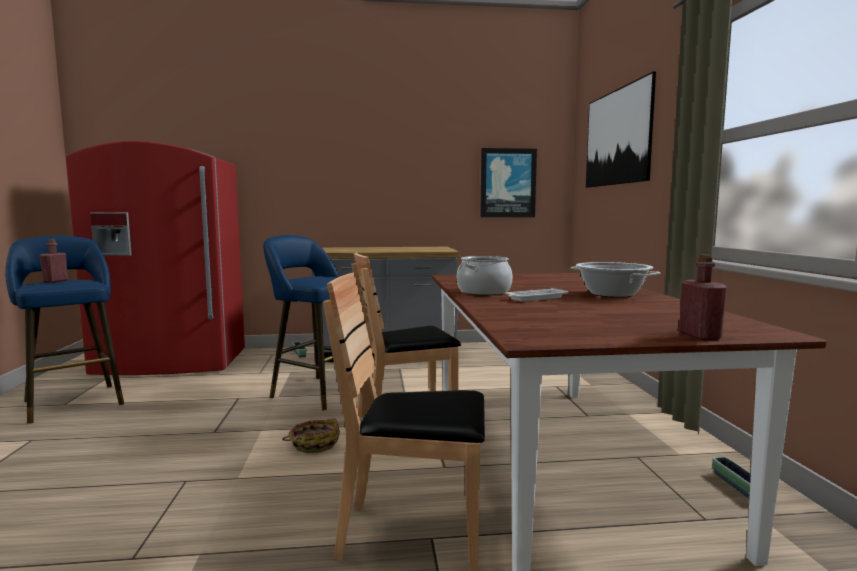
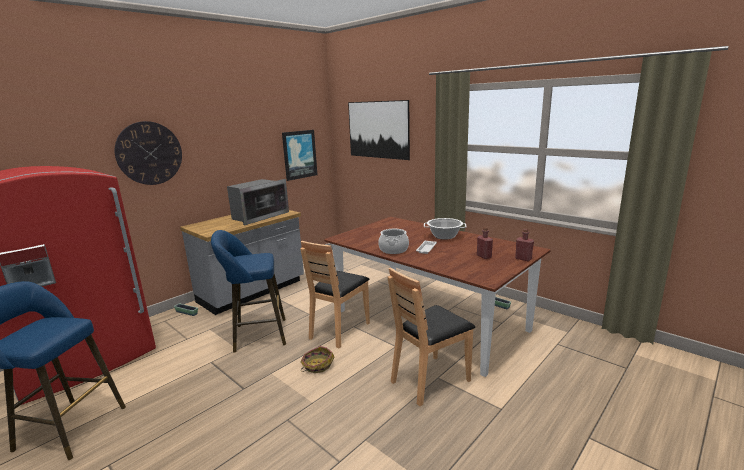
camera: 40 degrees left, 10 degrees up
(55, 281) = (30, 332): red bottle -> red bottle (484, 256)
(299, 155) = (149, 153): none -> wall clock
(406, 249) = (258, 216): none -> microwave

